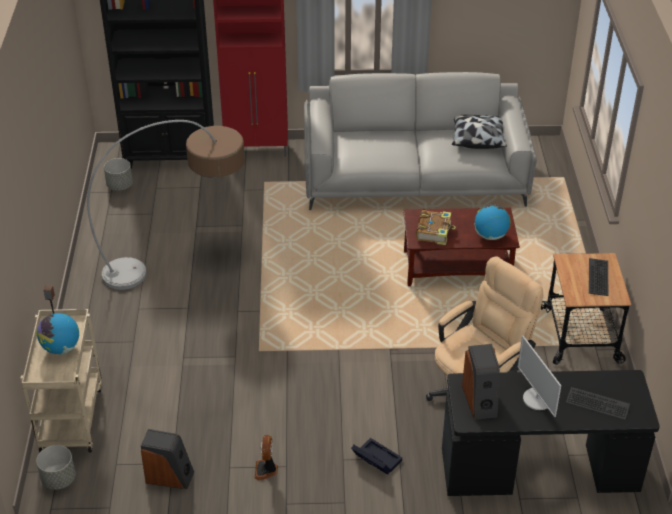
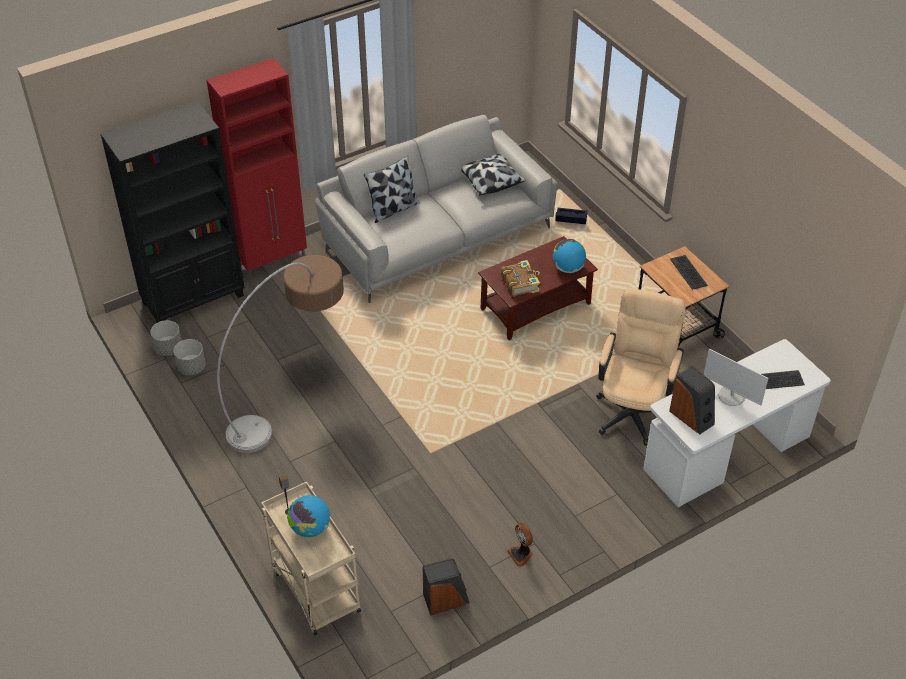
camera: 30 degrees left, 5 degrees up
(58, 479) = (351, 649): grey planter -> grey planter (191, 367)
(370, 133) = (393, 209): none -> pillow
(375, 459) = (599, 503): black storage box -> black storage box (570, 219)
(539, 471) = (727, 454): black desk -> white desk

